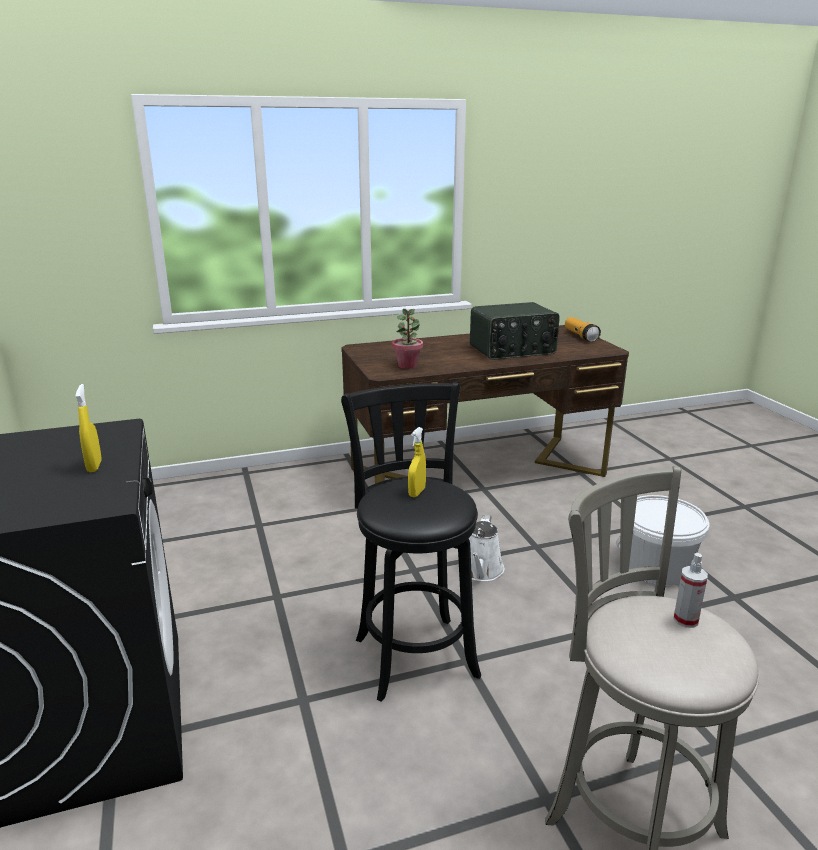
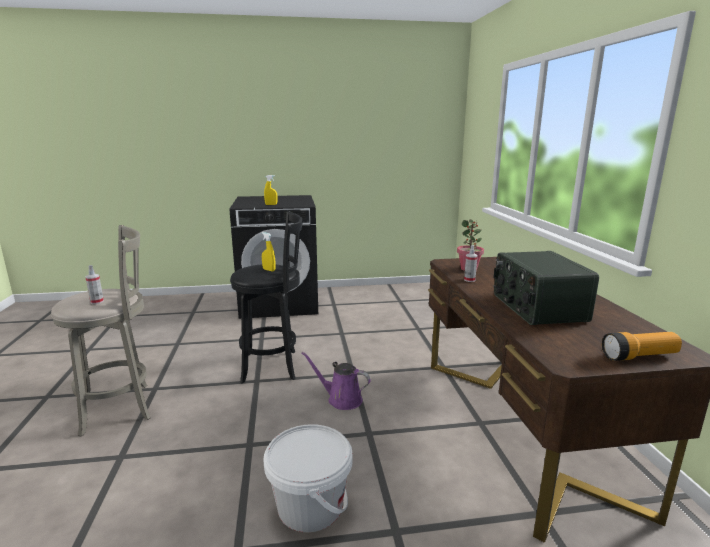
camera: 100 degrees right, 5 degrees down
(449, 366) = (469, 280): none -> spray bottle
(481, 571) = (341, 399): white watering can -> purple watering can

